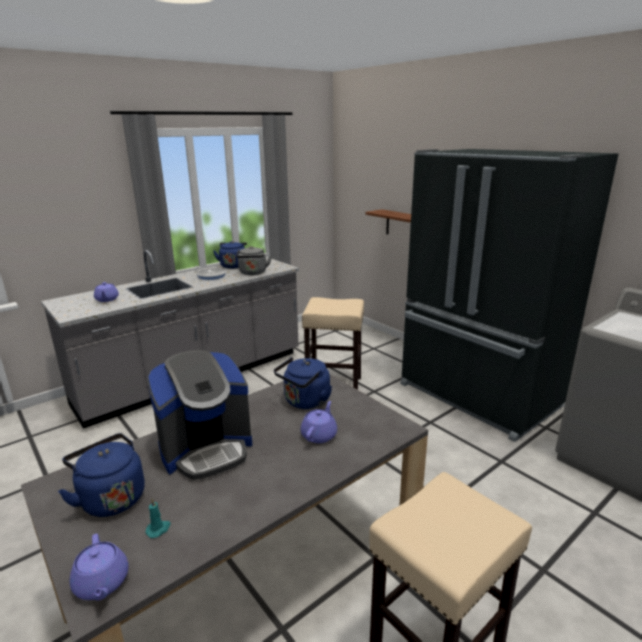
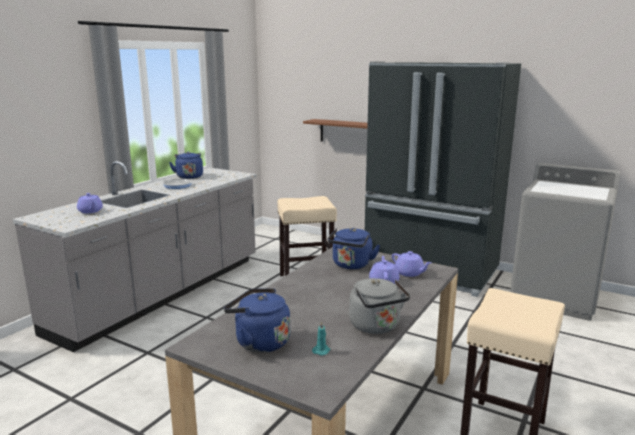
camera: 20 degrees left, 5 degrees down
(102, 583) = (314, 384): purple teapot -> purple teapot (410, 273)
(206, 449) = (304, 303): coffee machine -> none
(253, 273) = (217, 180): grey kettle -> grey kettle (376, 326)

